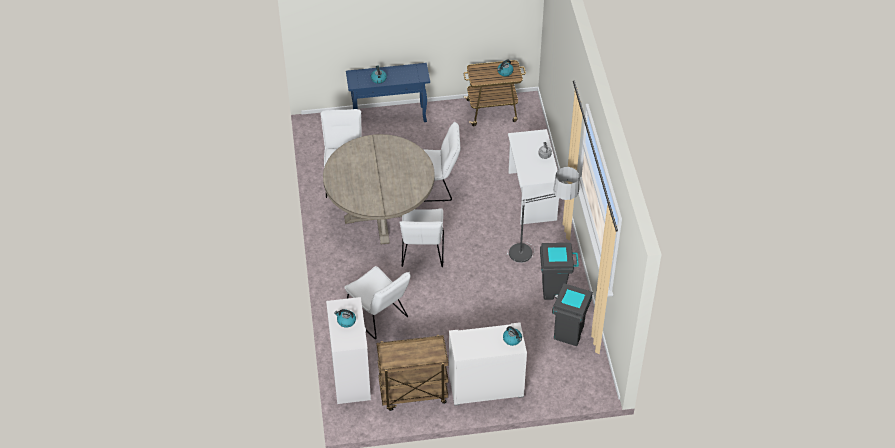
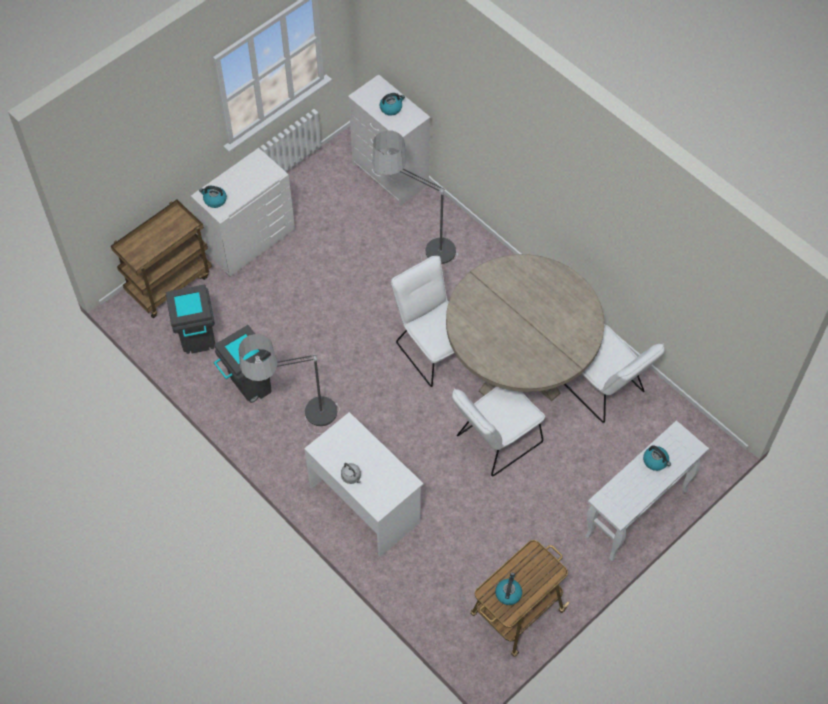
camera: 145 degrees right, 10 degrees up
(379, 317) = (416, 248): white chair -> floor lamp
(390, 117) = (636, 514): blue console table -> white console table
(413, 394) = (316, 192): brown cart -> brown cart (169, 283)

